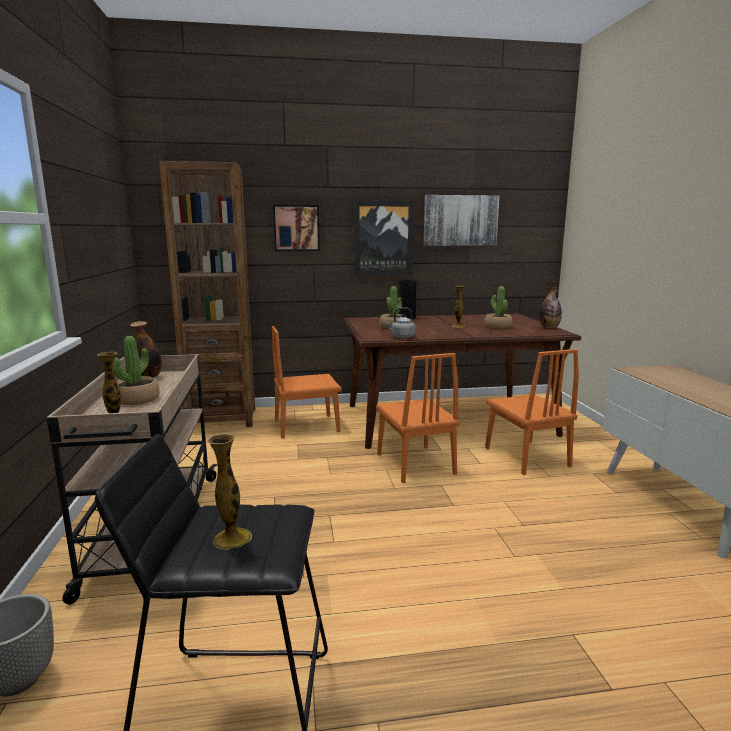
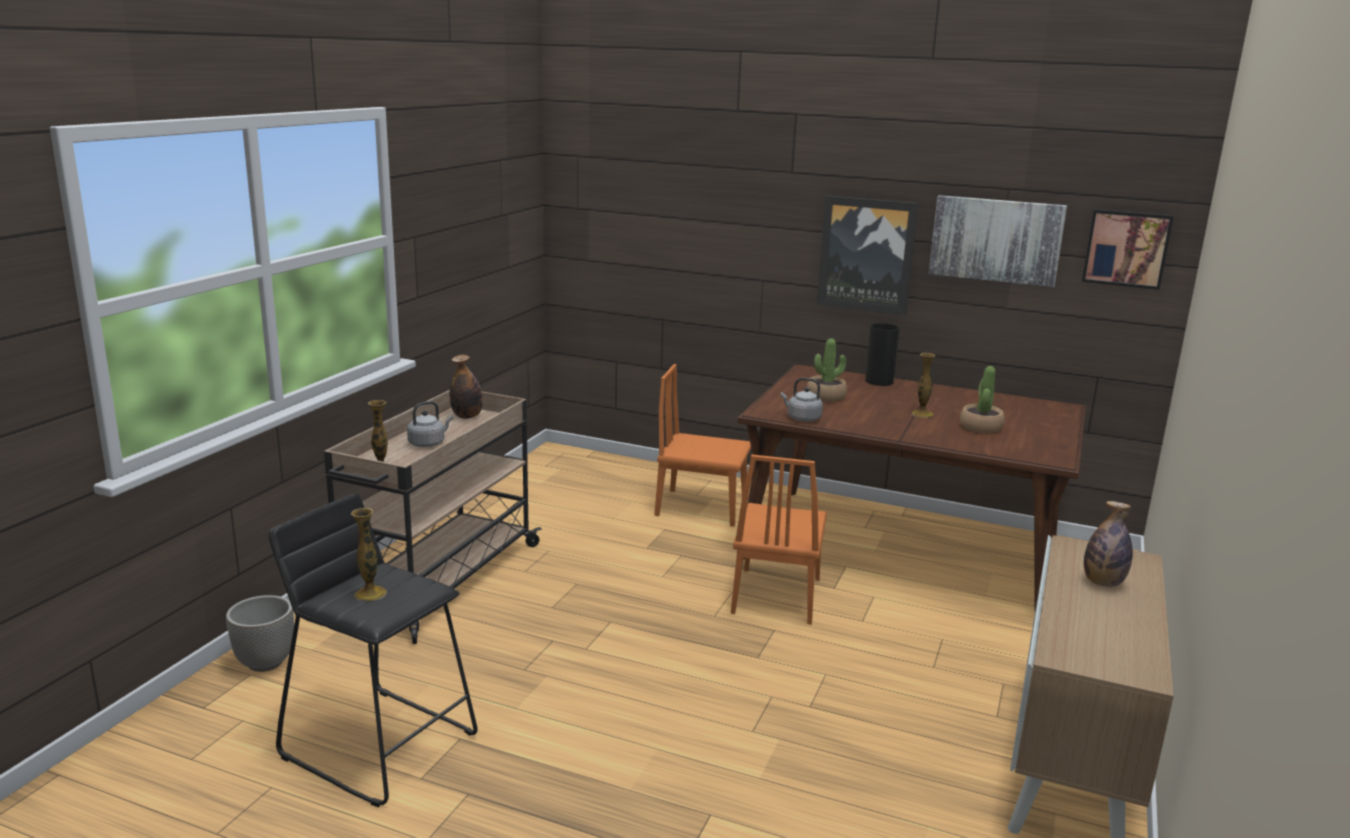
camera: 30 degrees right, 5 degrees up
(137, 399) = (428, 443): potted plant -> grey kettle
(221, 419) = (613, 470): brown bookcase -> none
(296, 228) = (742, 227): picture -> picture (1126, 248)
(526, 457) = (940, 632): orange chair -> none
(549, 327) = (1061, 446): bottle -> bottle (1103, 583)

